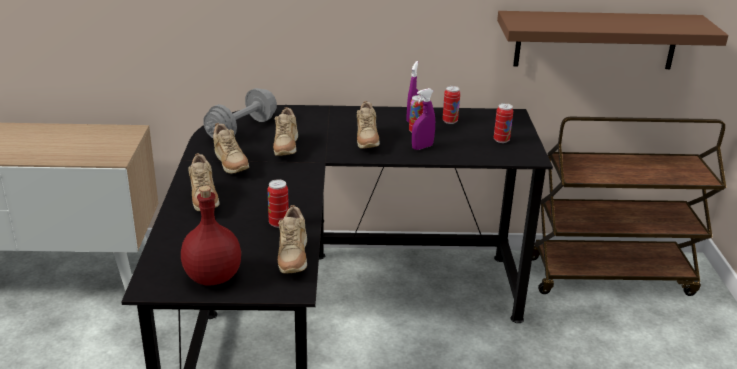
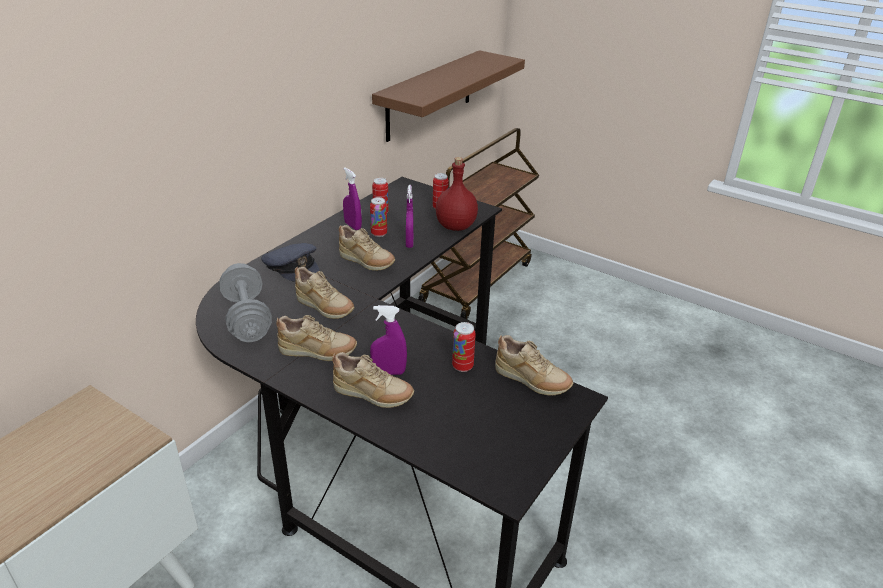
camera: 55 degrees left, 5 degrees up
(211, 277) = (522, 441): red bottle -> red bottle (455, 227)
(238, 197) = (389, 372): none -> purple spray bottle
(322, 120) = (292, 267): none -> grey cap

